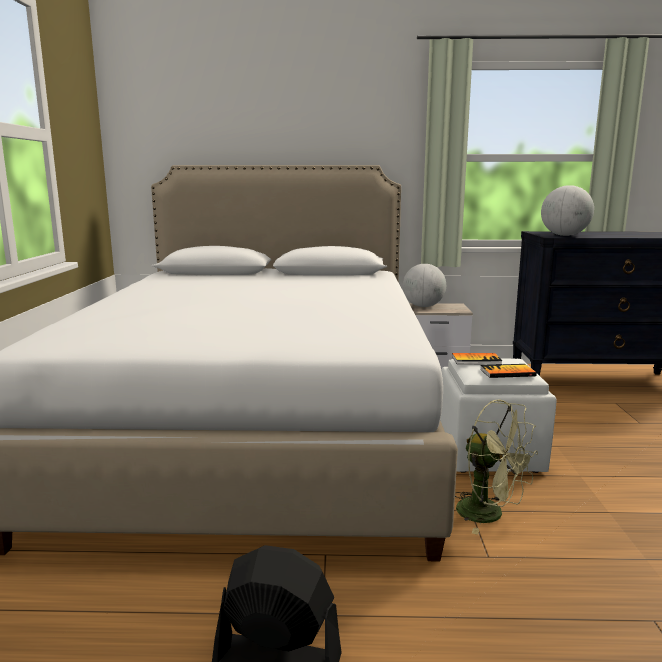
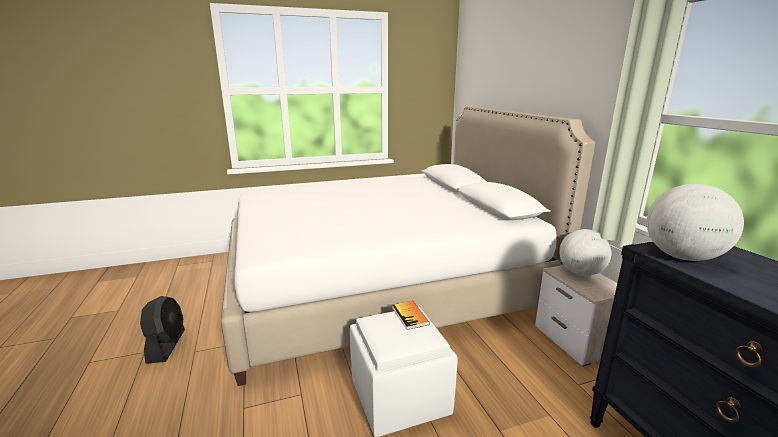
camera: 70 degrees right, 5 degrees up
(490, 514) = (297, 405): green fan -> none
(507, 372) = (383, 333): book -> none

